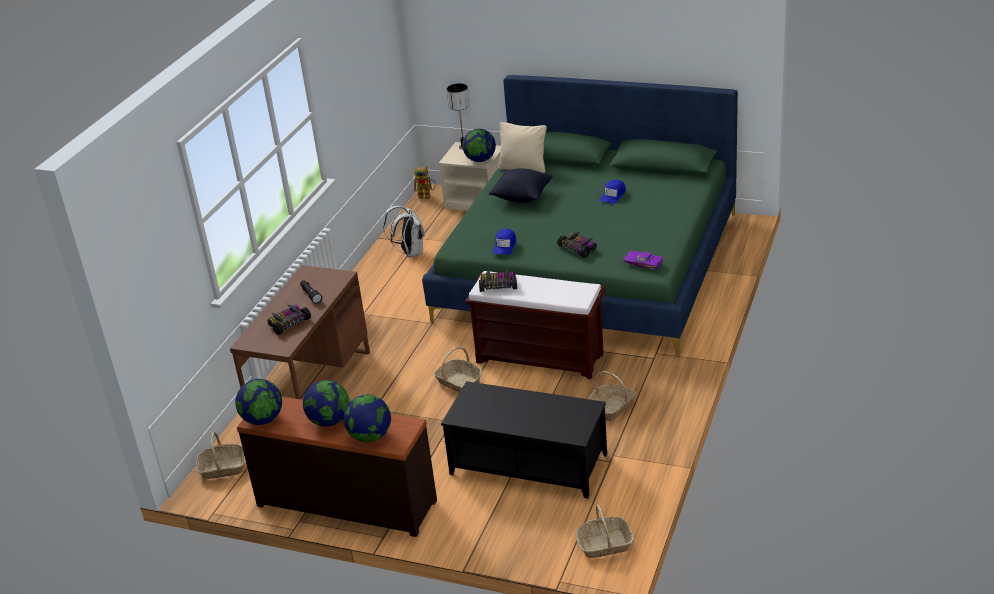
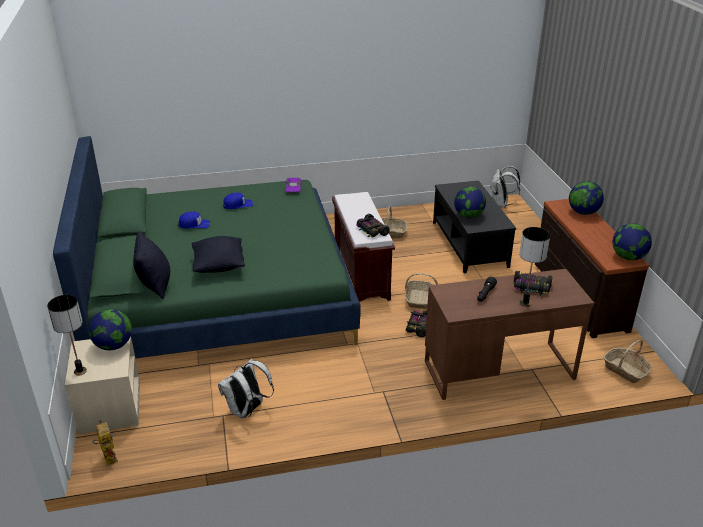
camera: 125 degrees left, 0 degrees up
(275, 310) = (525, 303): none -> table lamp
(329, 421) = (592, 231): globe -> globe (468, 215)
(505, 246) = (312, 245): blue cap -> blue cap (238, 204)
(523, 168) = (155, 285): beige pillow -> black pillow
(578, 249) = (290, 216): toy car -> toy car (418, 326)
(604, 545) = (500, 205): basket -> white backpack

